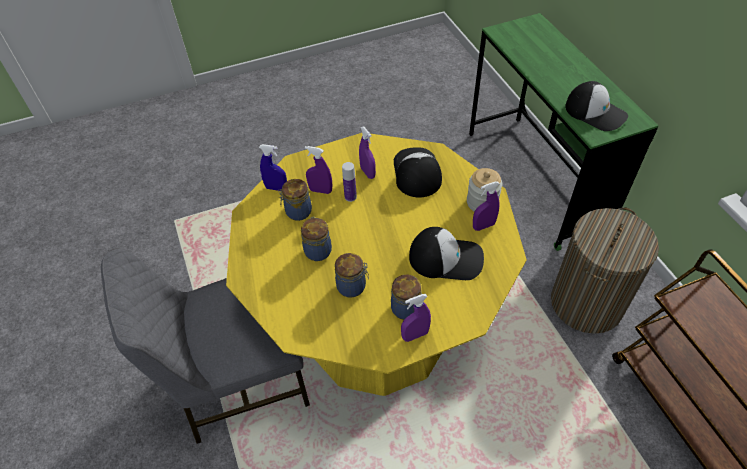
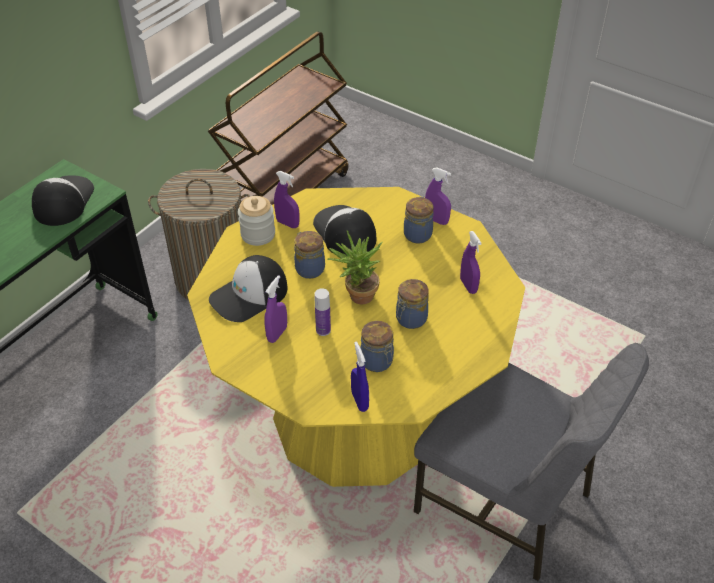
camera: 125 degrees left, 5 degrees down
(320, 190) = (333, 359): purple spray bottle -> purple spray bottle (468, 286)
(352, 287) = (427, 276): jar -> jar (309, 268)
(367, 230) = (356, 296): none -> potted plant

